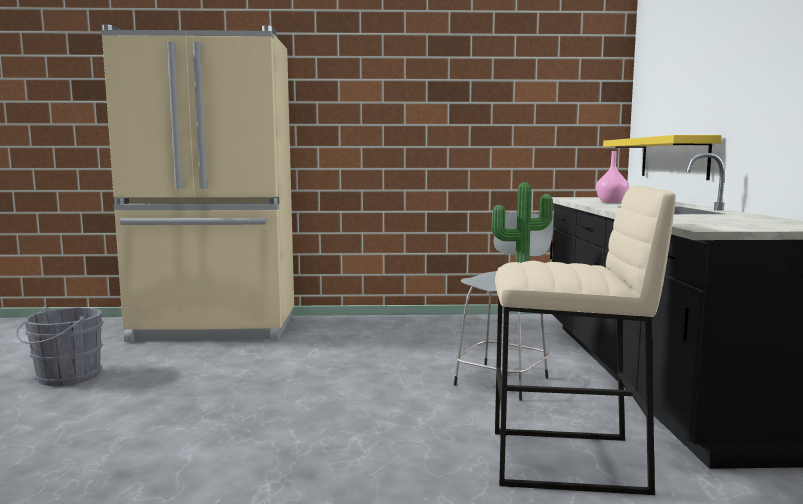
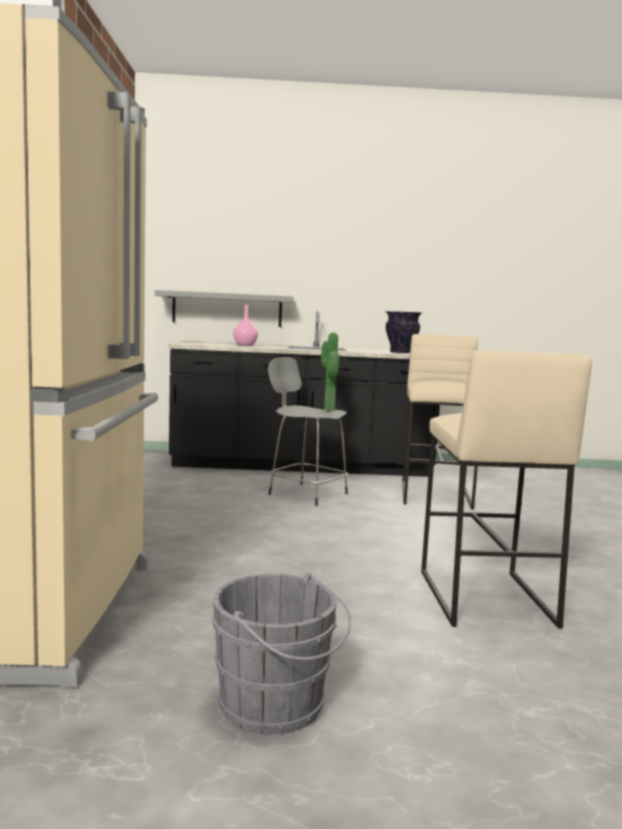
camera: 90 degrees left, 0 degrees up
(162, 450) = (483, 597): none -> beige stool
(673, 158) = (227, 309): yellow shelf -> grey shelf
(703, 222) = (400, 352): none -> vase

